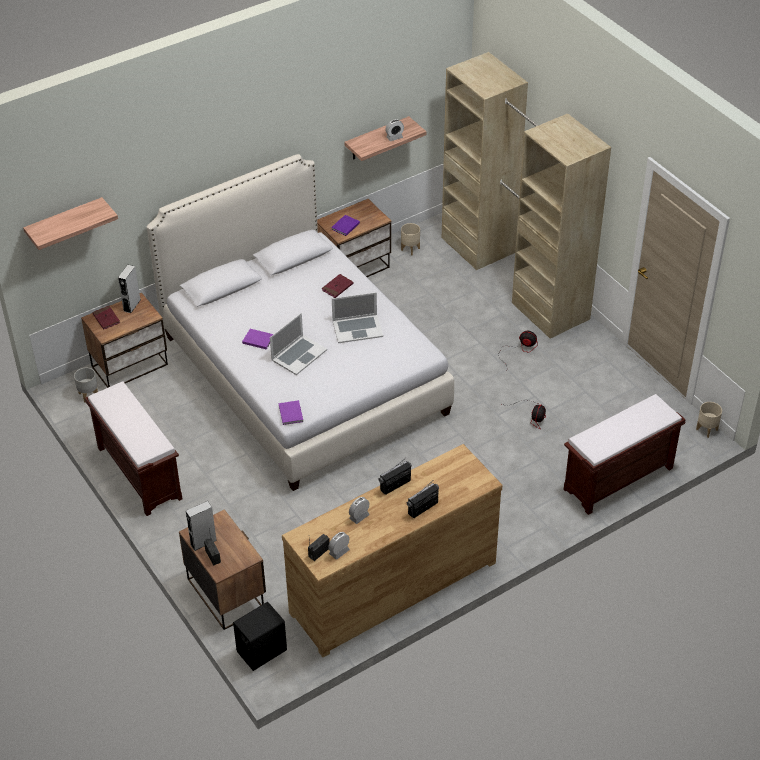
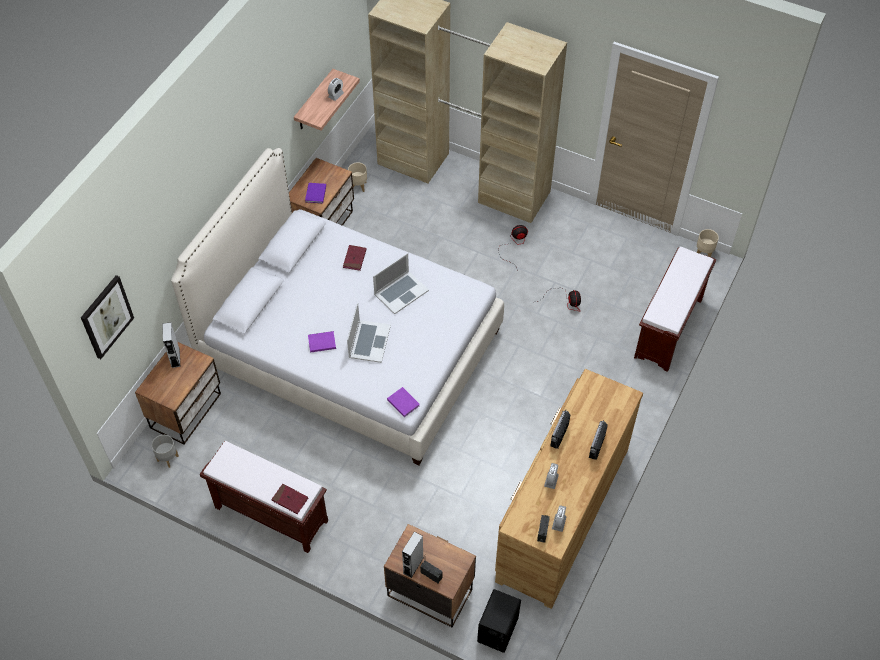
camera: 30 degrees left, 10 degrees up
(65, 223) = (106, 316): shelf -> picture
(106, 319) = (161, 382): red book -> red book (290, 499)

